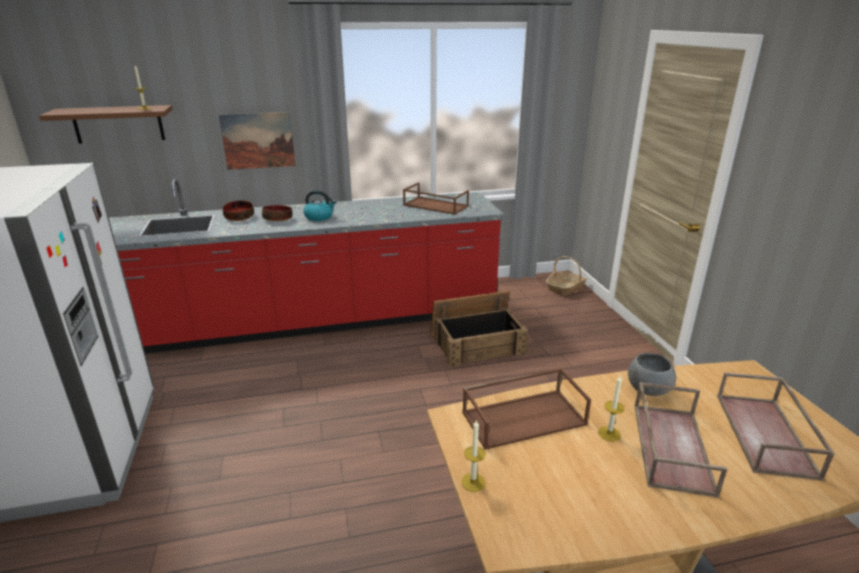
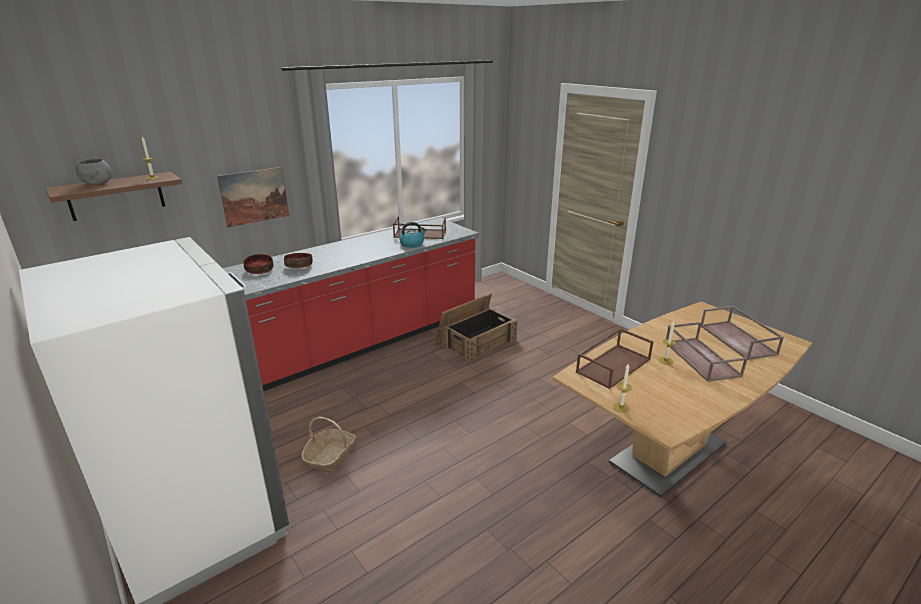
camera: 25 degrees left, 0 degrees up
(319, 217) = (334, 258): kettle -> kettle (412, 244)
(565, 288) = (508, 285): basket -> basket (330, 456)
(647, 389) = (663, 331): grey bowl -> grey bowl (97, 183)

